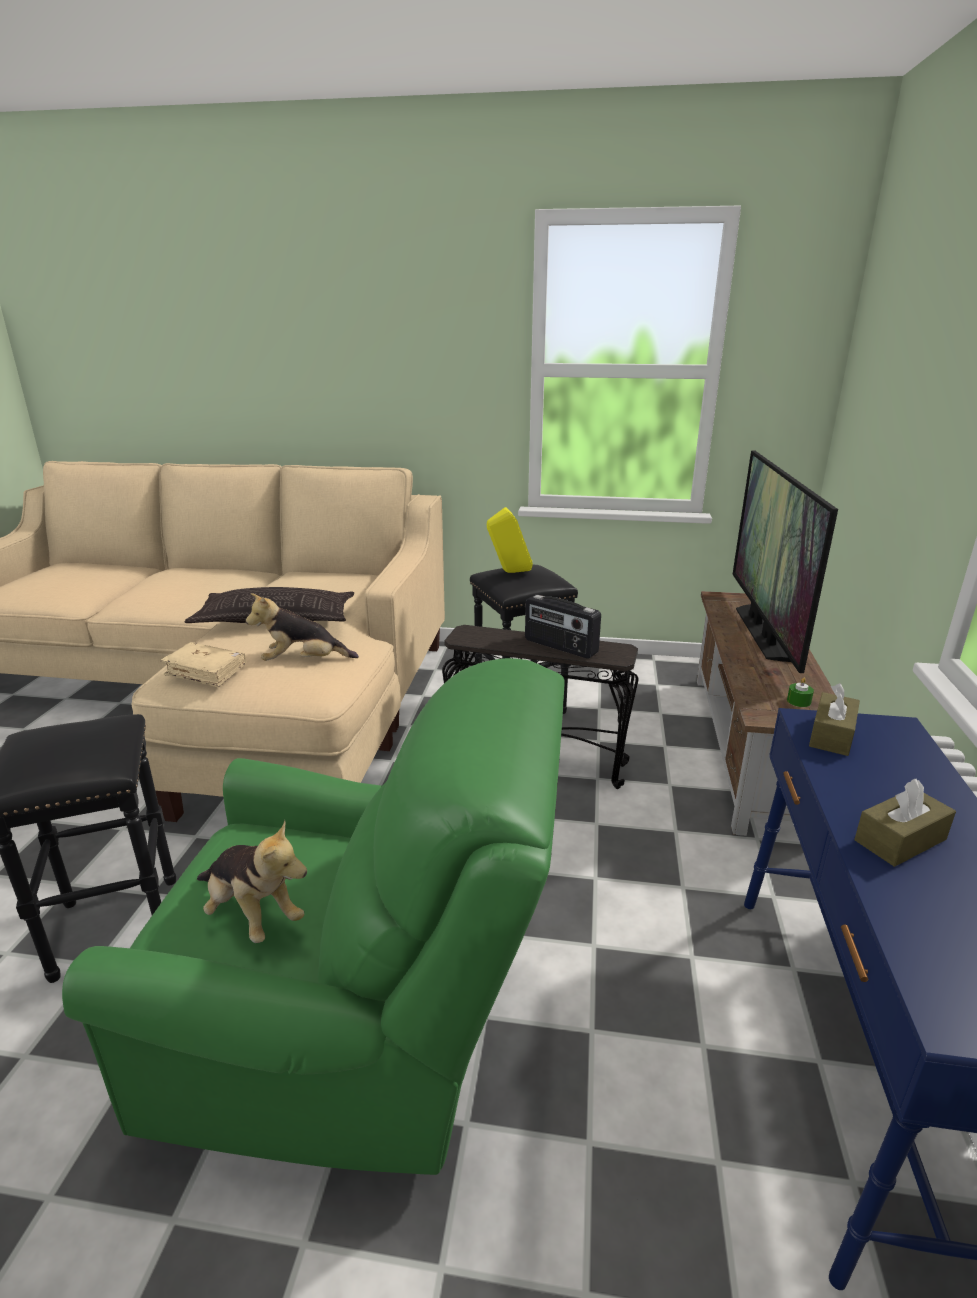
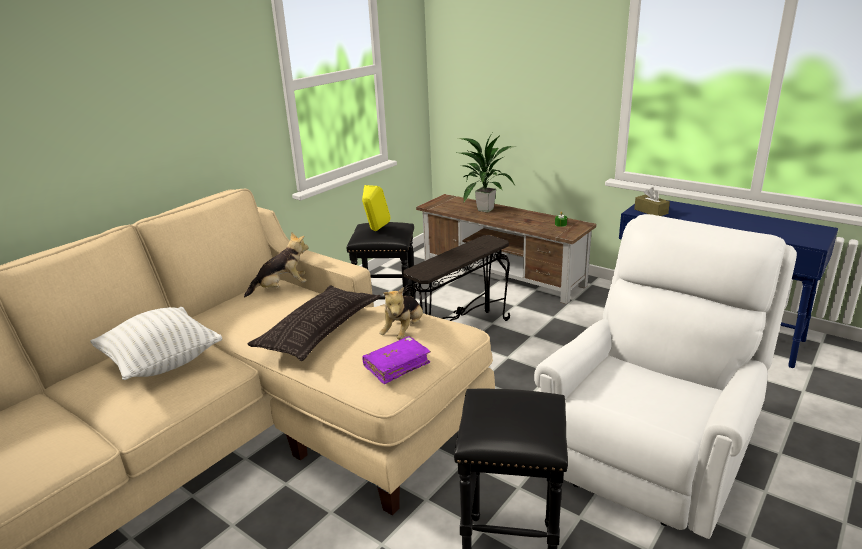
camera: 60 degrees left, 0 degrees up
(199, 584) = (162, 363): none -> white pillow
(206, 672) = (397, 365): beige book -> purple book
(252, 914) = (664, 396): plush toy -> plush toy (282, 288)
(361, 1034) = (651, 451): green armchair -> white armchair
(560, 647) = (468, 251): radio -> none
(763, 632) = (485, 209): television -> potted plant
(900, 840) = (726, 223): brown tissue box -> none

